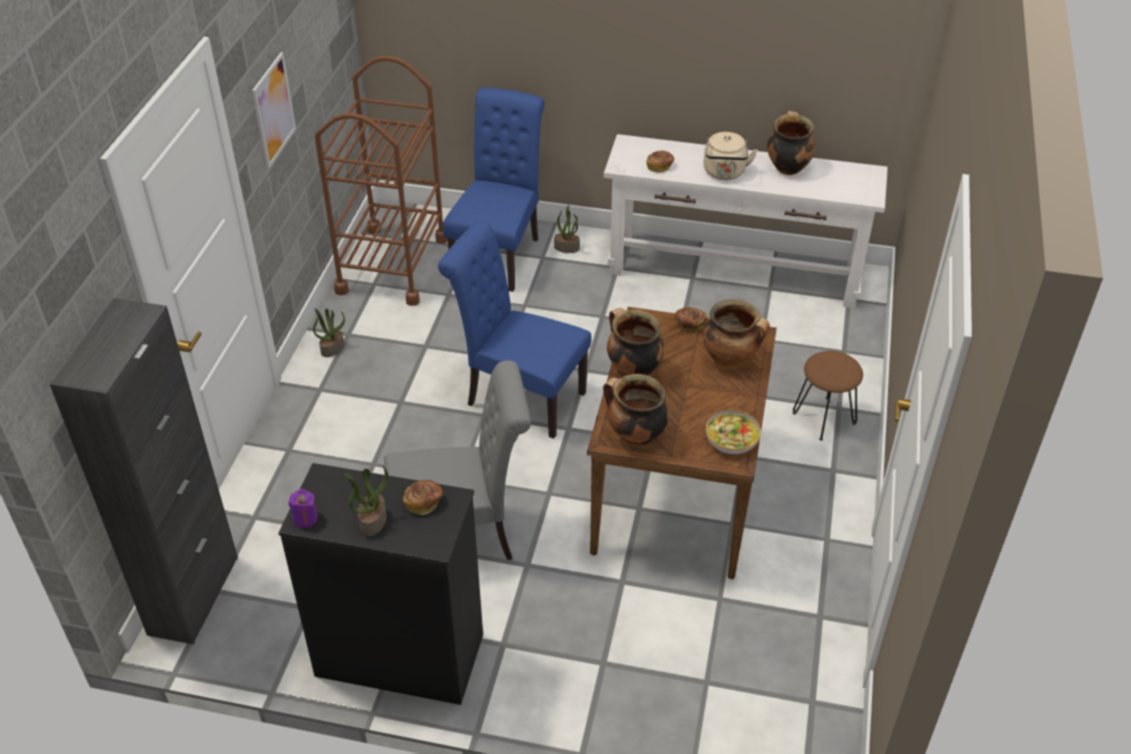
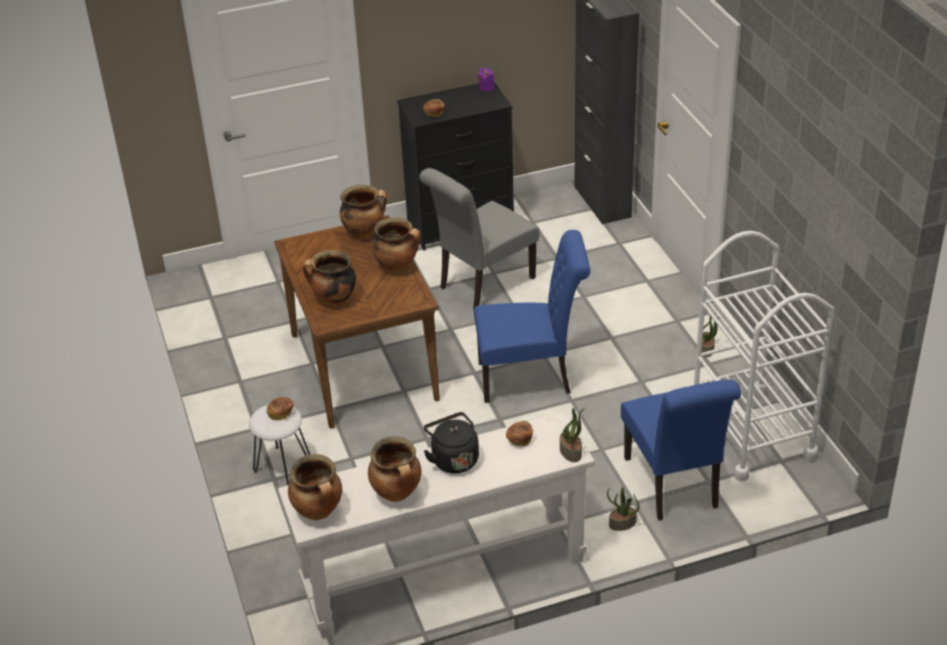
camera: 150 degrees right, 5 degrees down
(273, 110) = (769, 170): picture -> none
(372, 520) = (452, 99): potted plant -> potted plant (571, 452)
(392, 265) = (751, 433): brown cart -> white cart
(689, 325) = (381, 310): bread -> bread (281, 413)
(724, 173) = (453, 459): beige kettle -> black kettle
(732, 441) = (300, 253): bowl -> none
(824, 418) = (282, 465): brown stool -> white stool
(858, 178) = (319, 512): none -> cooking pot

